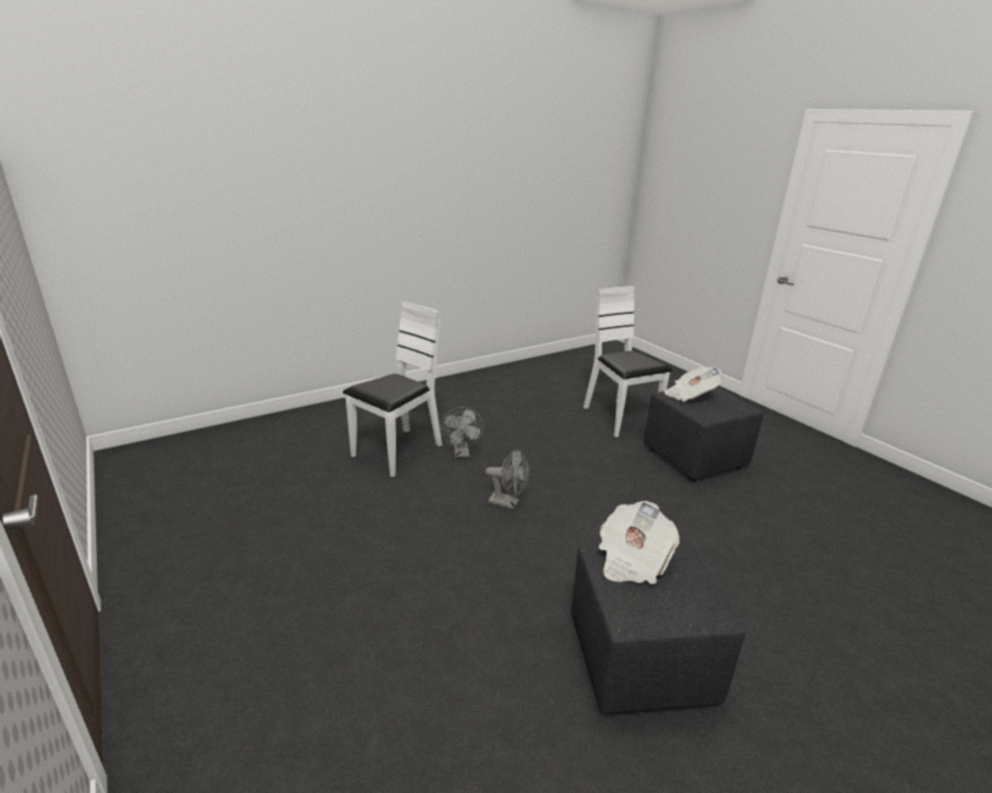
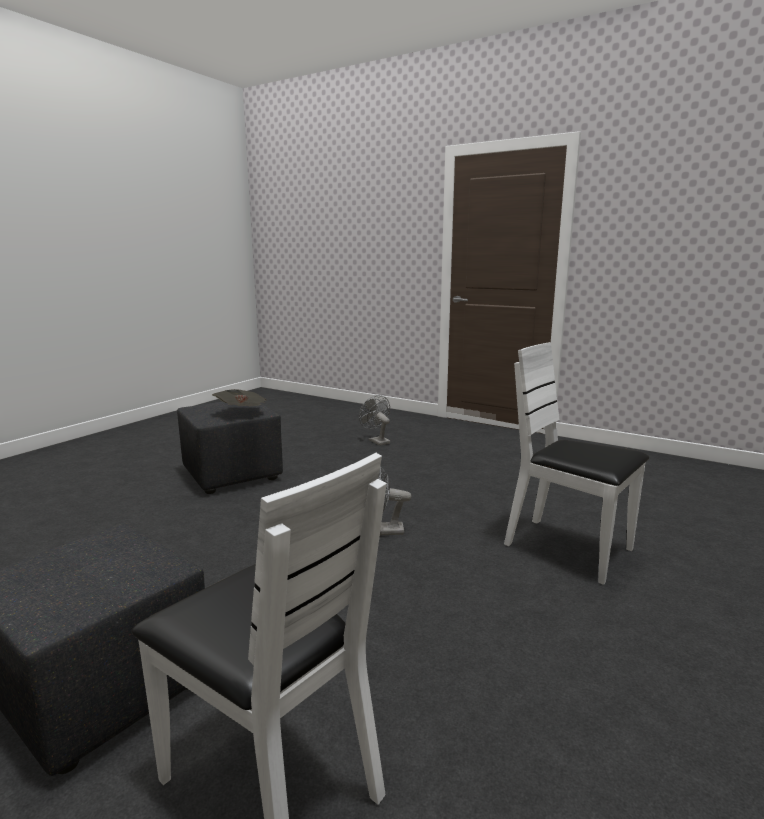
camera: 155 degrees right, 10 degrees down
(397, 452) = (568, 549): white chair -> white chair turned 120 degrees clockwise
(462, 453) = (496, 570): grey fan -> grey fan (376, 441)
(690, 395) = (117, 573): newspaper -> none

